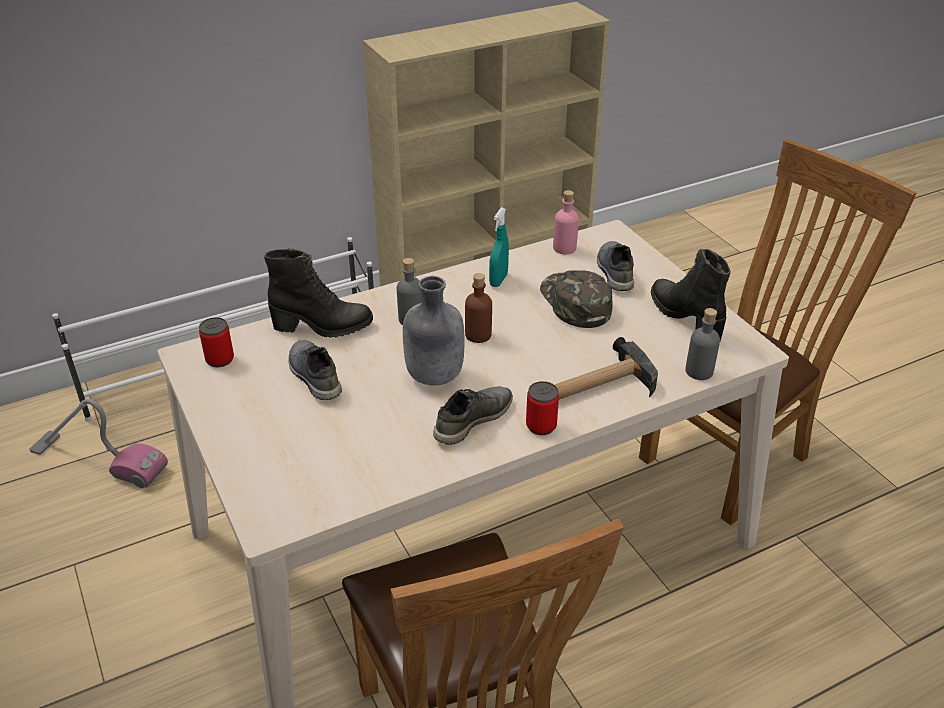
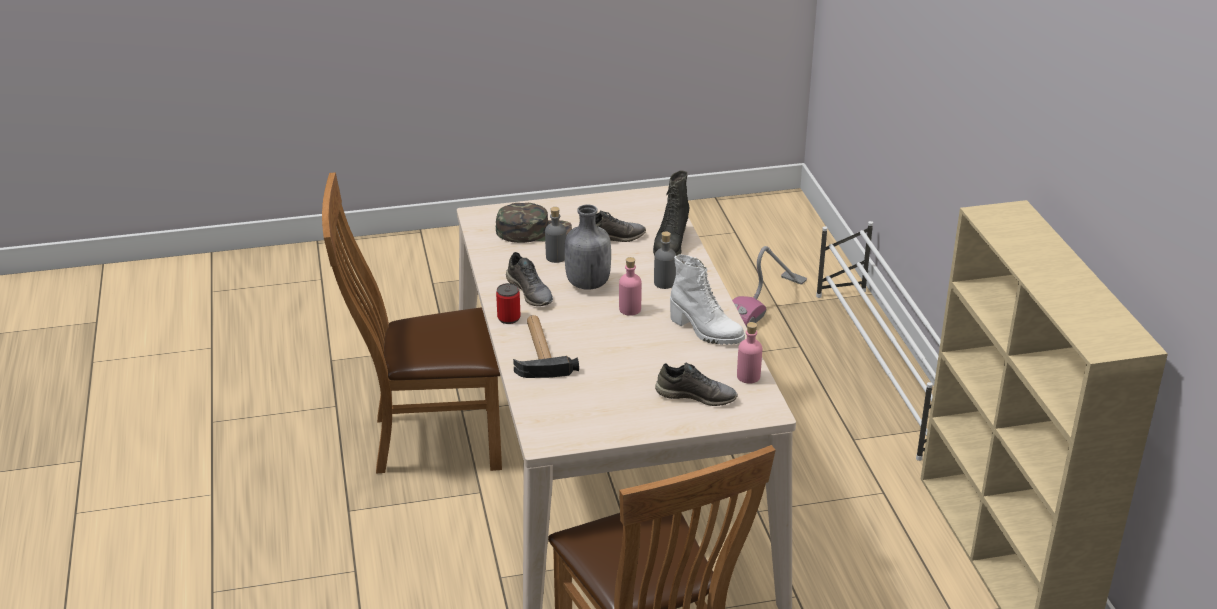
camera: 105 degrees right, 5 degrees down
(220, 359) = (648, 205): can -> none
(478, 335) = (630, 309): brown bottle -> pink bottle
(498, 280) = (705, 331): turquoise spray bottle -> white boot
(574, 302) = (656, 363): green cap -> green cap (533, 231)
(686, 318) = (606, 417): black boot -> none
(699, 371) = (531, 404): grey bottle -> grey bottle (556, 257)

